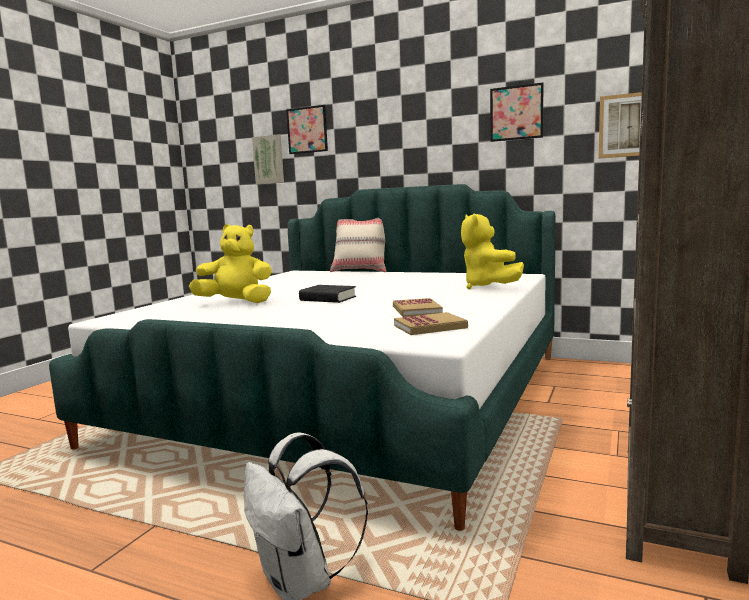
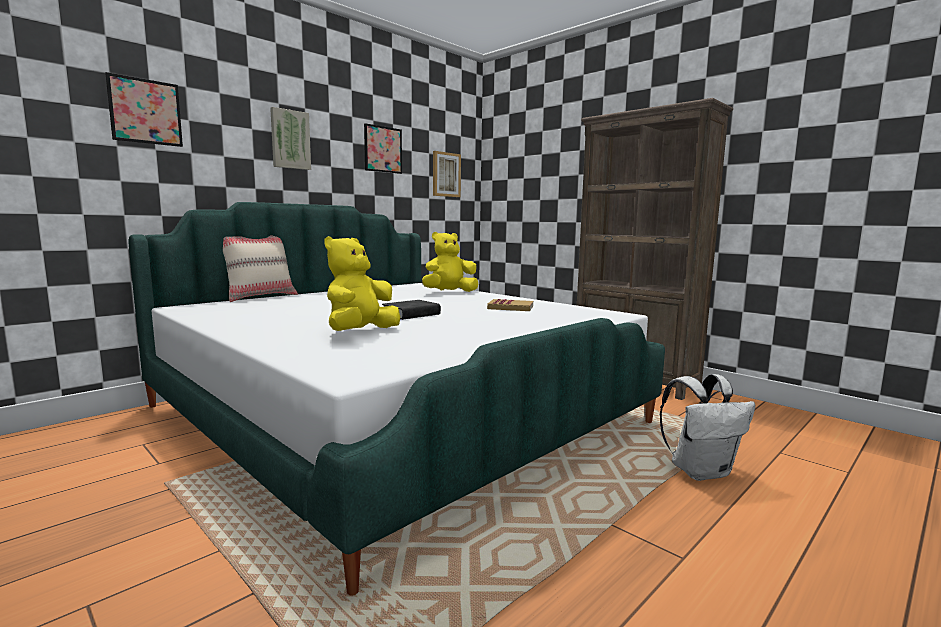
camera: 70 degrees left, 0 degrees up
(269, 159) = (65, 140): picture -> picture (290, 139)
(430, 327) = (571, 311): book -> none
(487, 287) = (449, 292): yellow plush toy -> yellow plush toy turned 150 degrees clockwise

